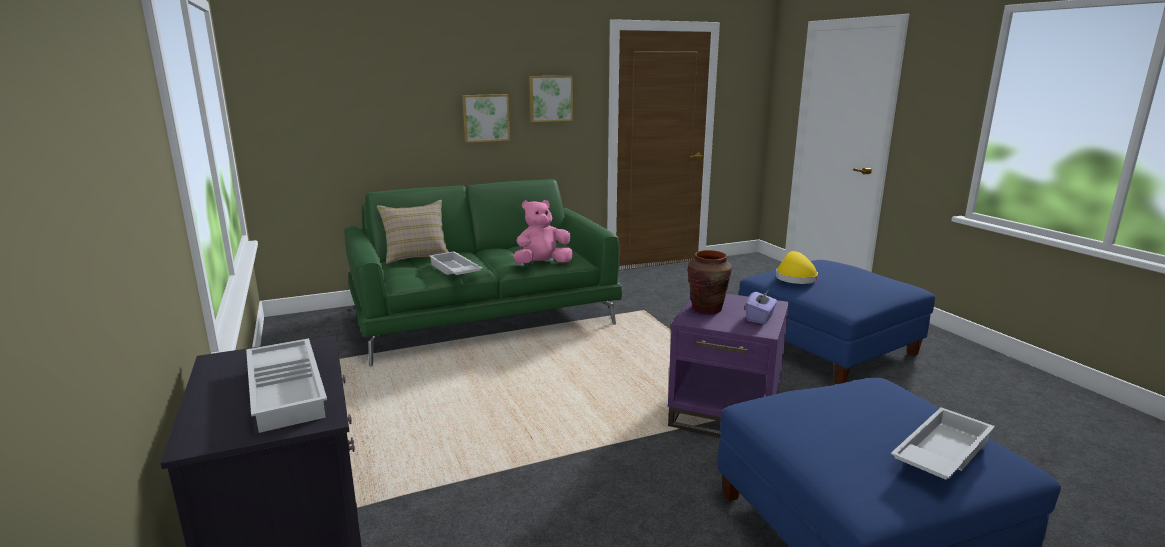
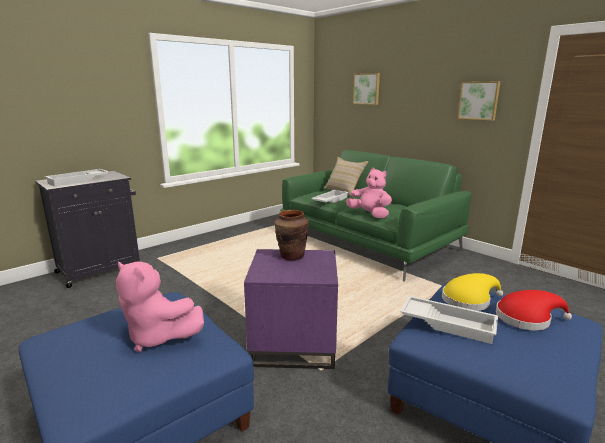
camera: 70 degrees right, 0 degrees up
(485, 118) = (428, 112): picture -> picture (367, 89)
(760, 318) = (286, 274): purple tissue box -> none
(827, 270) = (526, 318): none -> red hat
(869, 412) = (158, 337): none -> pink plush toy
(940, 452) = (89, 366): white tray -> white tray (448, 323)

